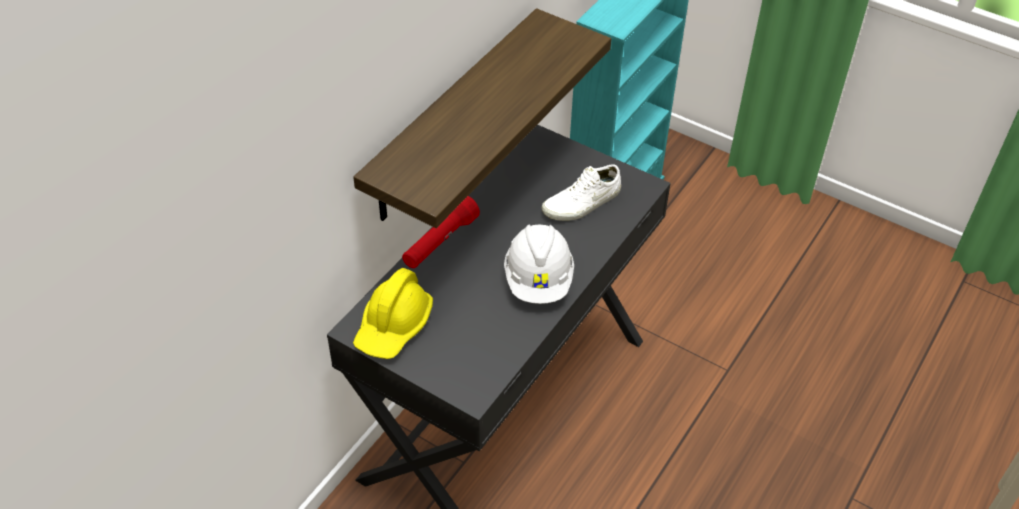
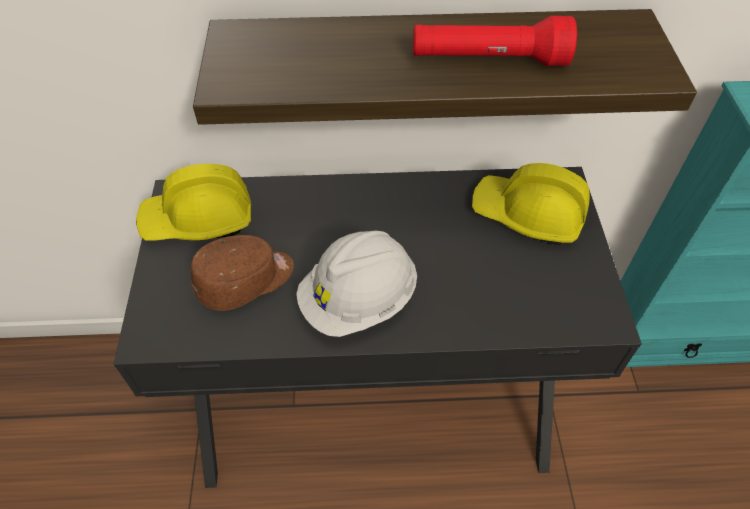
camera: 55 degrees right, 5 degrees up
(440, 242) = (339, 191): red flashlight -> red flashlight (488, 60)
(472, 325) = (246, 280): none -> brown cap
(547, 169) = (527, 215): none -> yellow hard hat
(582, 203) = (512, 275): white shoe -> none

